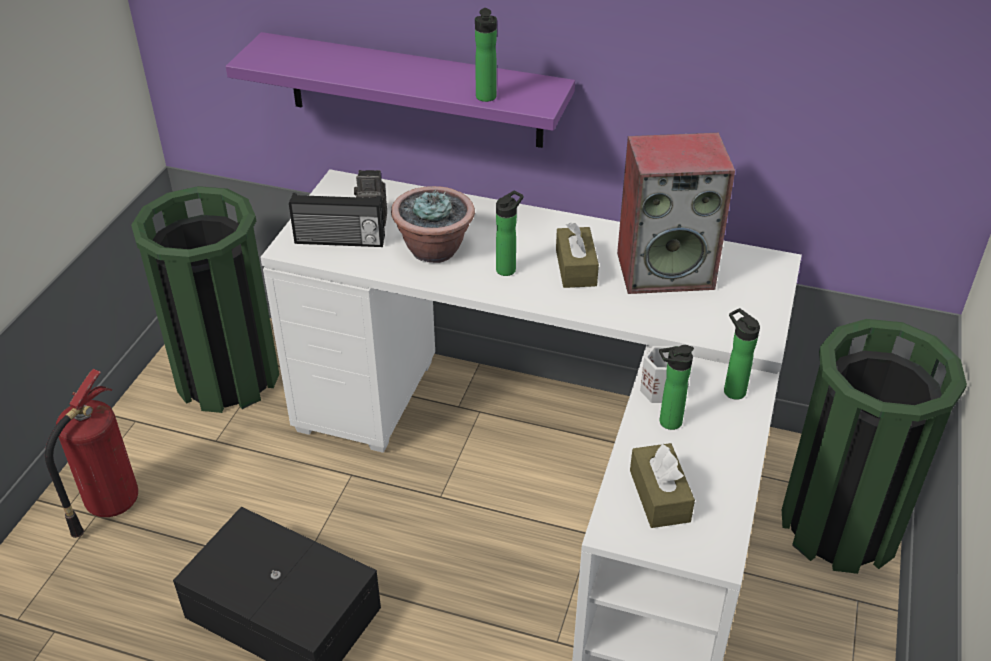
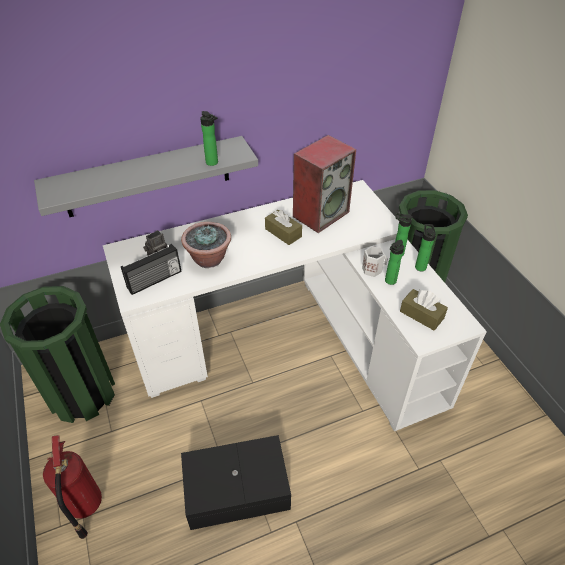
camera: 40 degrees left, 5 degrees up
(414, 90) = (147, 177): purple shelf -> grey shelf
(508, 268) = (254, 249): bottle -> bottle (420, 266)

